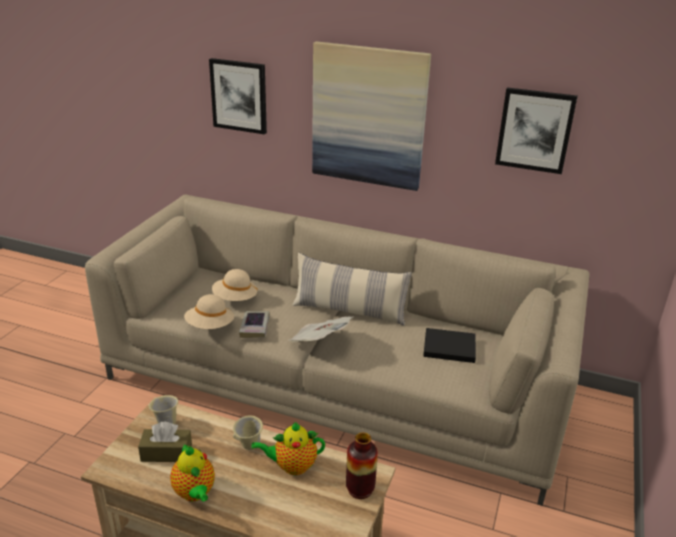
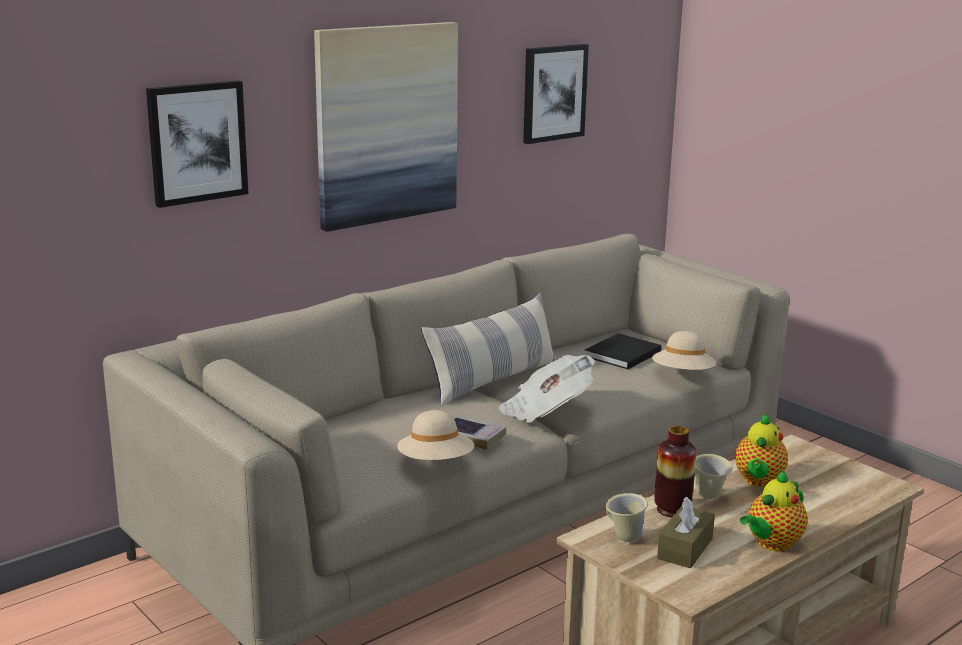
camera: 60 degrees left, 10 degrees down
(195, 493) = (771, 544): teapot -> teapot turned 135 degrees clockwise
(235, 299) = (382, 434): beige hat -> beige hat (683, 375)
(360, 489) = (815, 457): vase -> vase (672, 510)

